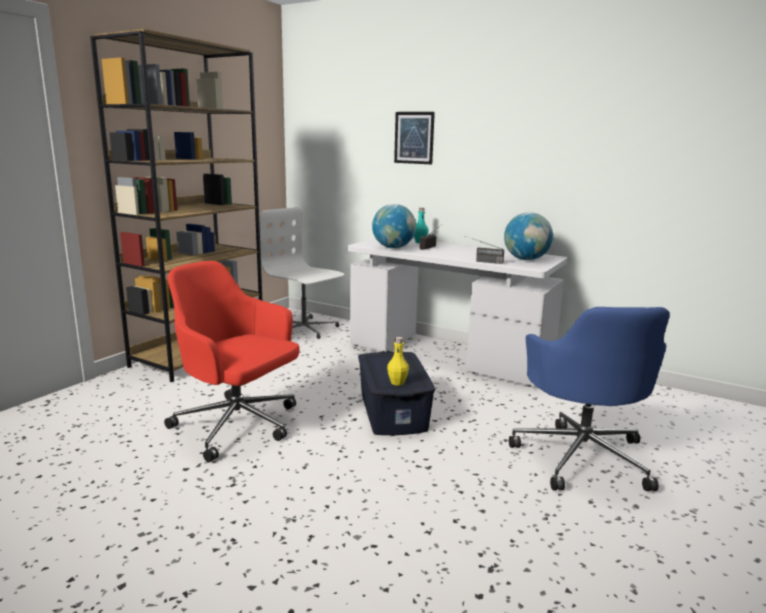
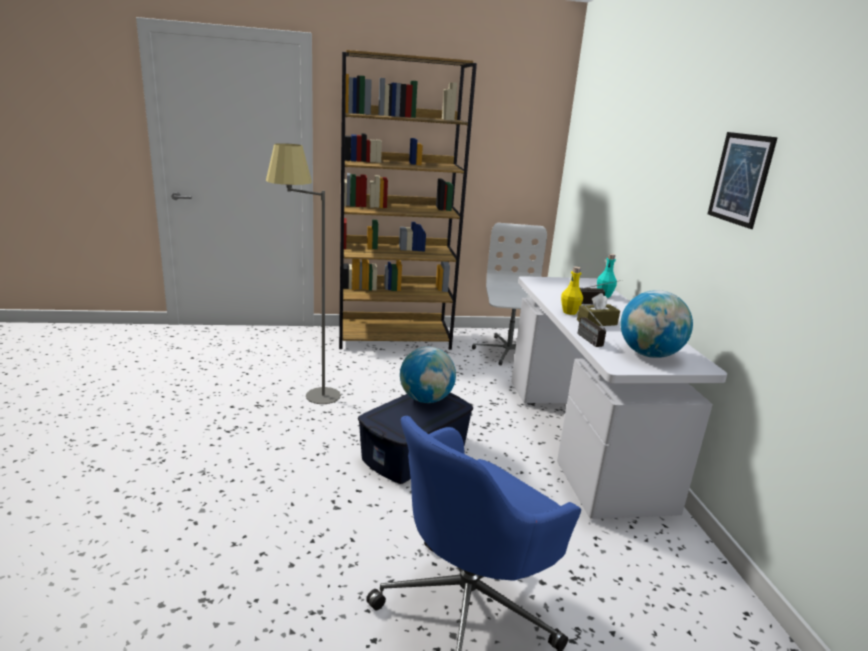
camera: 50 degrees right, 5 degrees up
(238, 426) = (307, 398): red office chair -> grey floor lamp
(393, 247) = (551, 292): globe -> globe (426, 399)
(397, 382) = (391, 421): yellow bottle -> yellow bottle (569, 312)
(414, 138) = (638, 166): picture -> picture (740, 179)
(463, 254) = (596, 322): none -> brown tissue box

